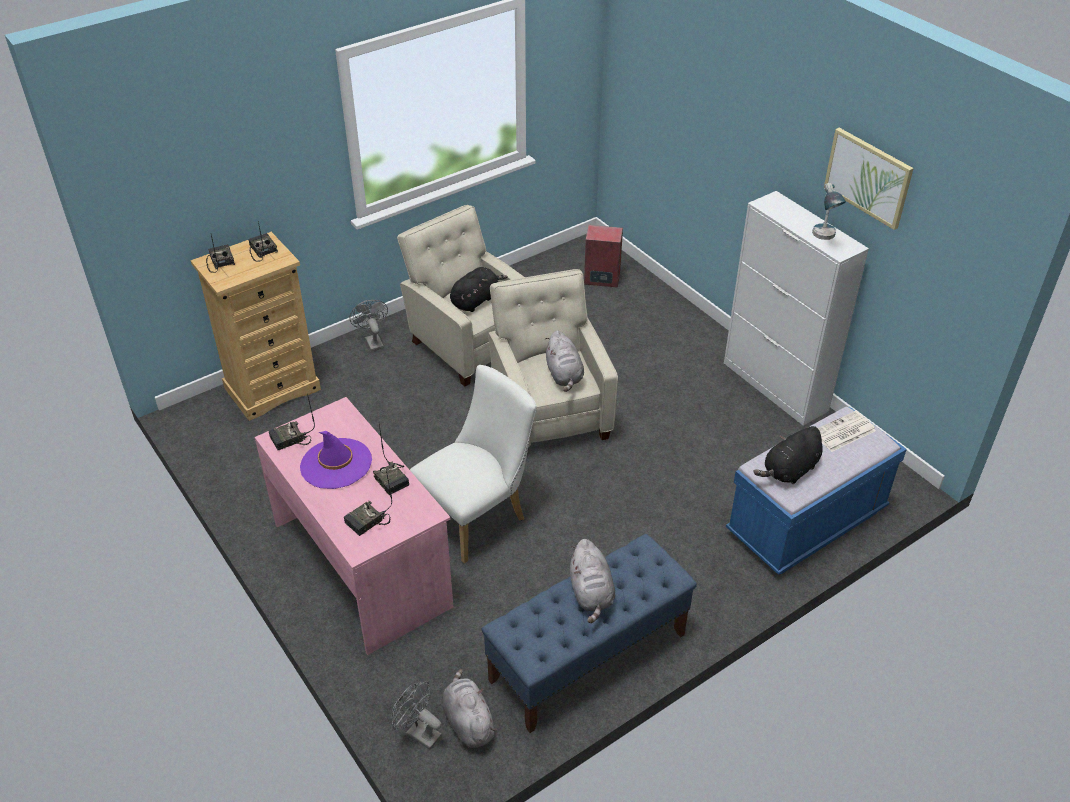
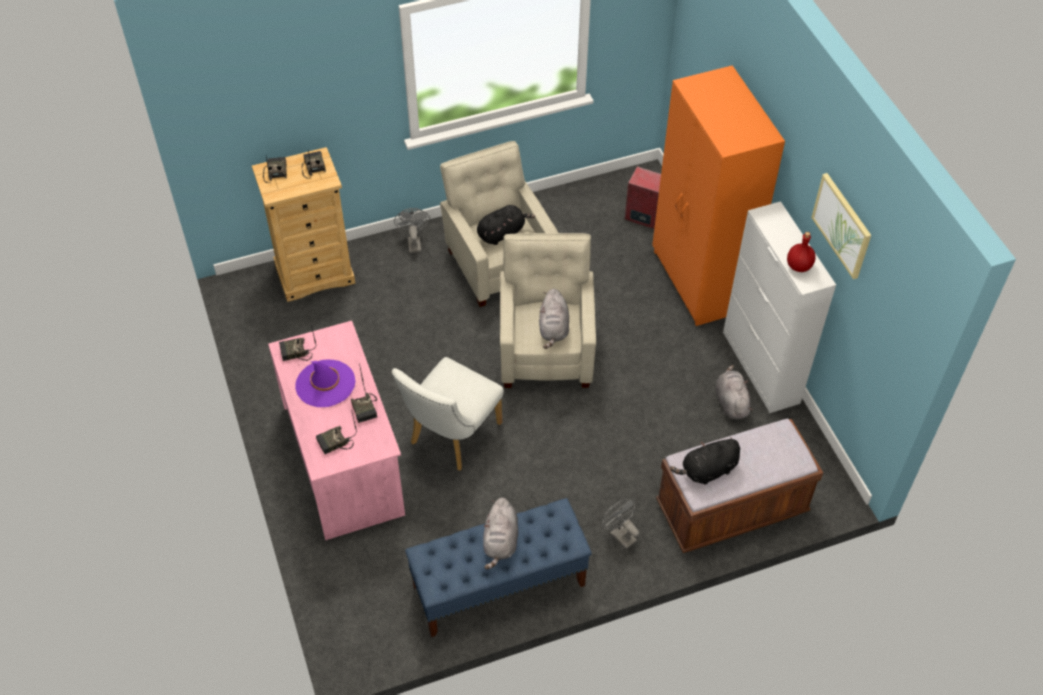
camera: 15 degrees right, 10 degrees up
(418, 732) = (346, 614): grey fan -> grey fan (619, 534)
(468, 722) = (386, 615): grey plush toy -> grey plush toy (731, 402)
(478, 516) = (451, 437): white chair -> white chair turned 150 degrees clockwise
(680, 324) = (698, 282): none -> orange wardrobe
(806, 523) = (731, 509): blue bench -> brown bench
(824, 239) = (799, 266): table lamp -> red bottle
(843, 432) = (771, 444): newspaper -> none

